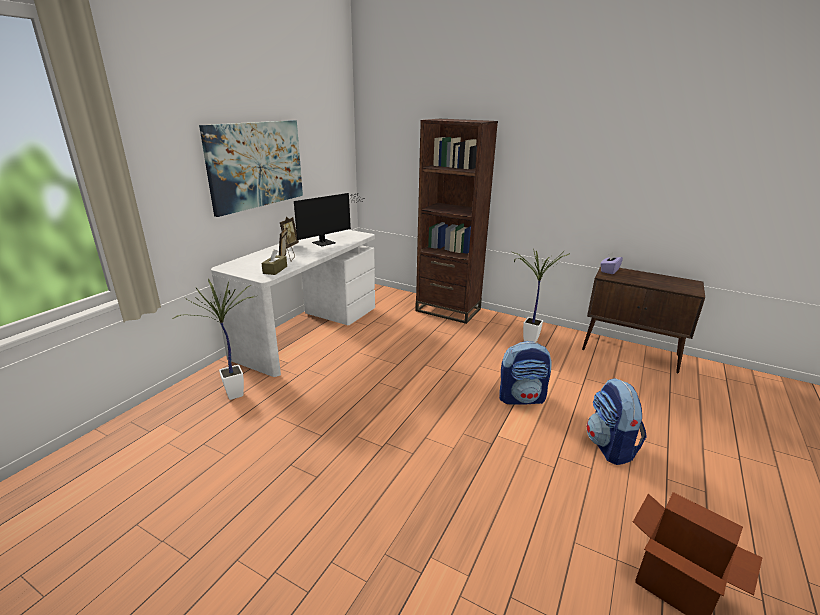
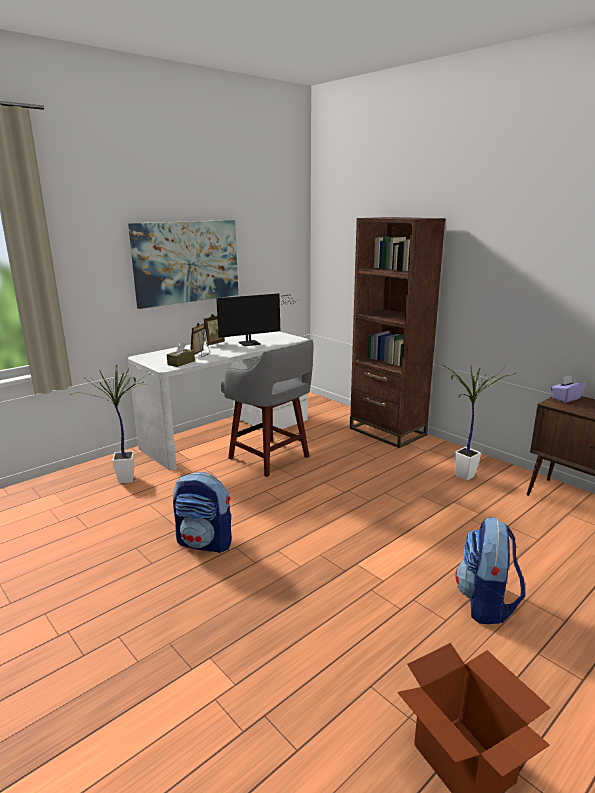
camera: 20 degrees right, 5 degrees down
(364, 349) = (271, 458): none -> grey stool
(522, 398) = (411, 533): backpack -> backpack (205, 543)

